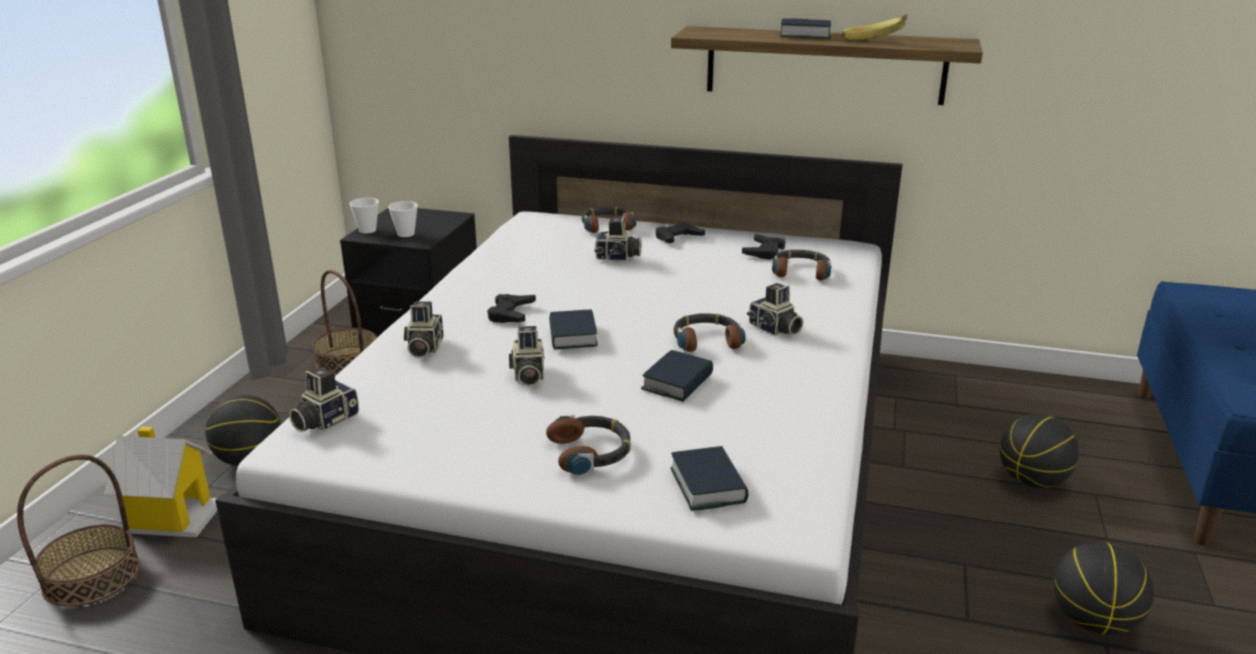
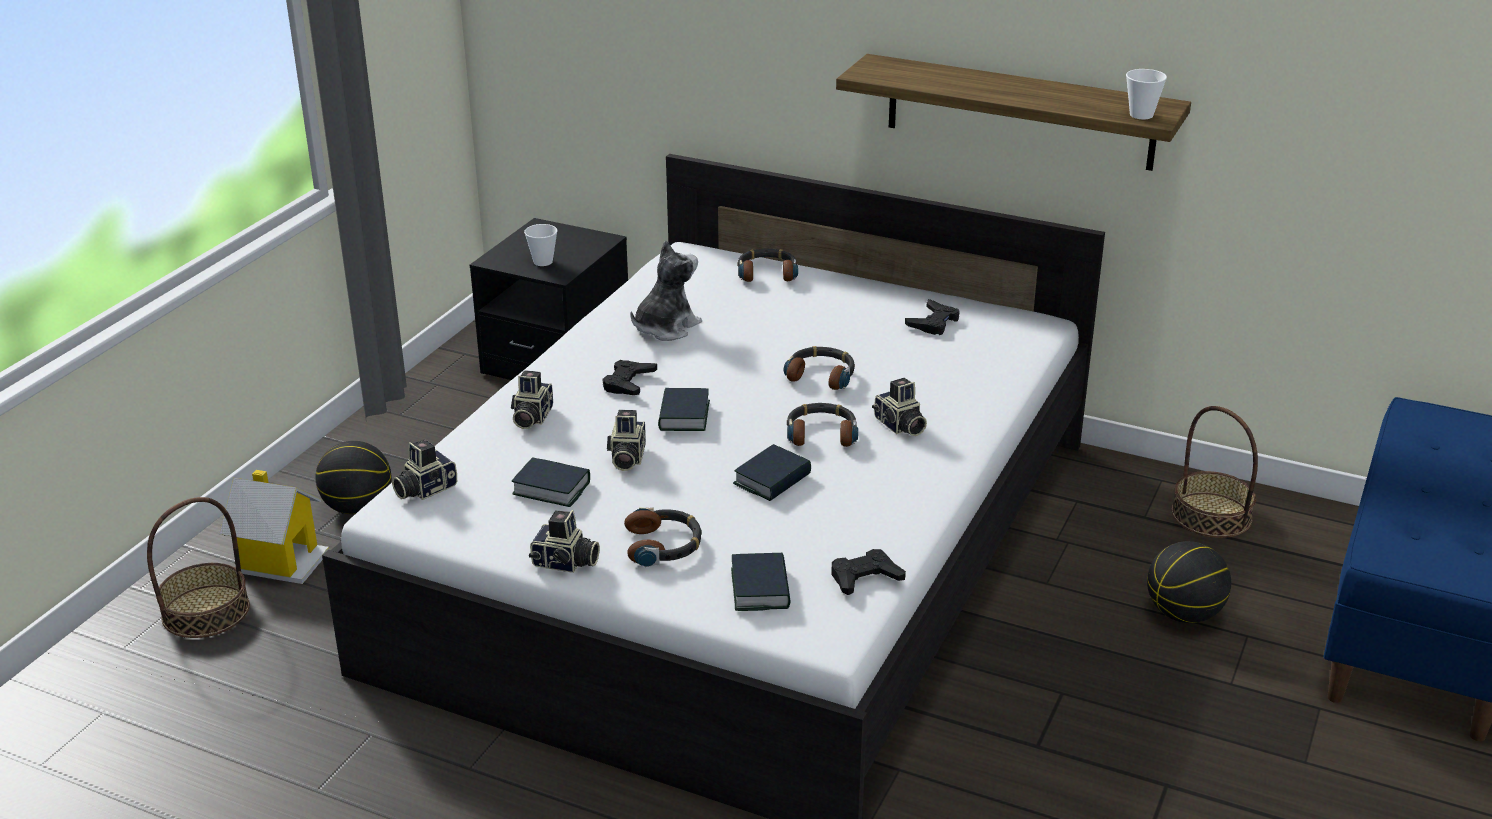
camera: 10 degrees right, 5 degrees up
(348, 361) = (471, 400): basket -> basket (1211, 515)
(367, 230) = (501, 253): cup -> cup (1141, 115)
(532, 269) = (665, 328): none -> plush toy
(618, 257) = (764, 318): camera -> camera (565, 563)
(678, 237) = (842, 295): black game controller -> black game controller (865, 578)
(801, 271) = (963, 354): headphones -> headphones (821, 375)
(804, 35) = (991, 82): book -> book (551, 488)
(875, 43) = (1061, 104): banana -> none
(1094, 622) = (1166, 763): basketball -> none

